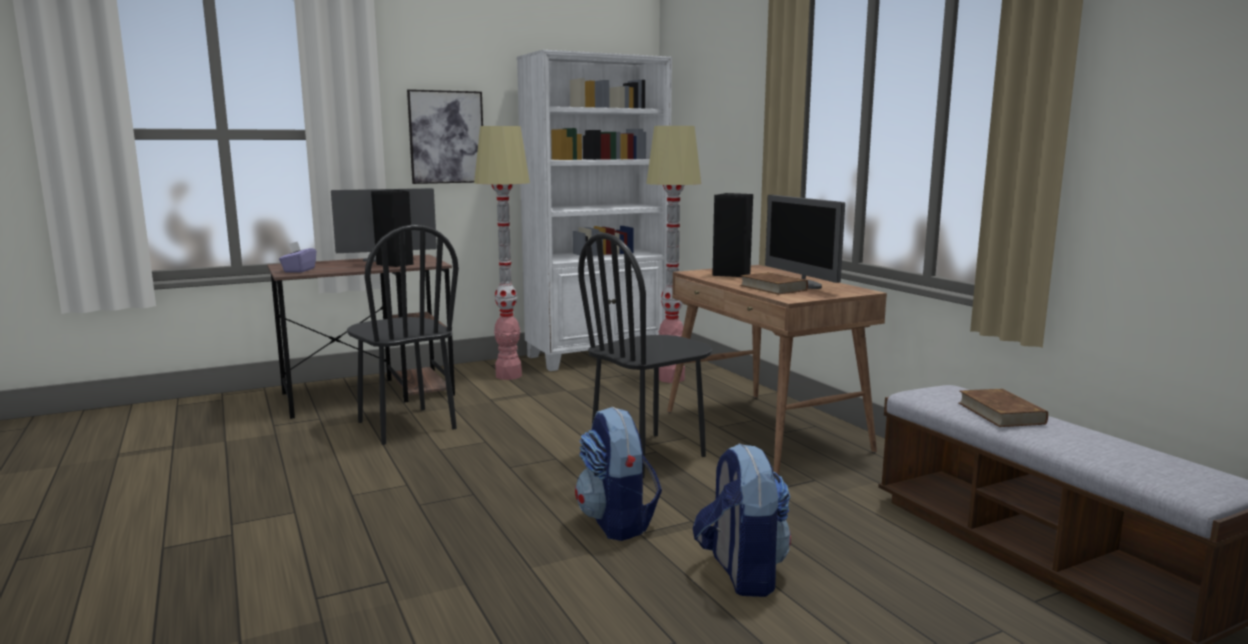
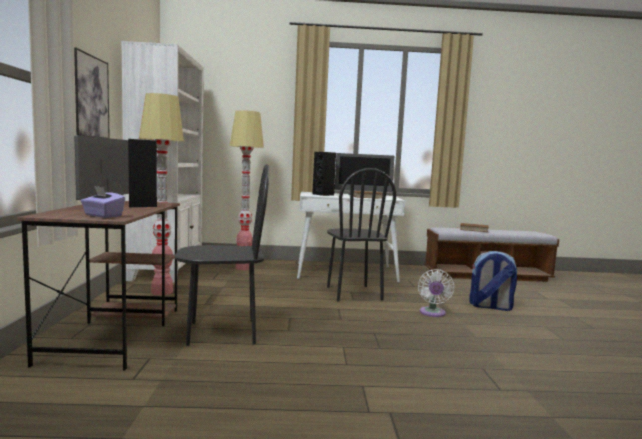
camera: 65 degrees left, 5 degrees down
(617, 522) = (432, 313): backpack -> white fan
(766, 431) = (346, 273): brown desk -> white desk

